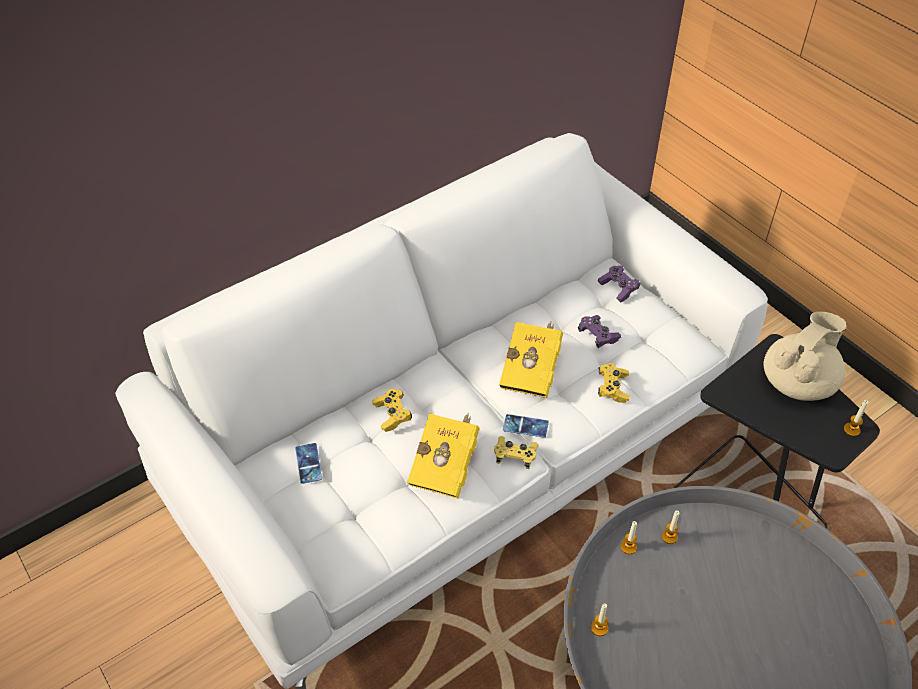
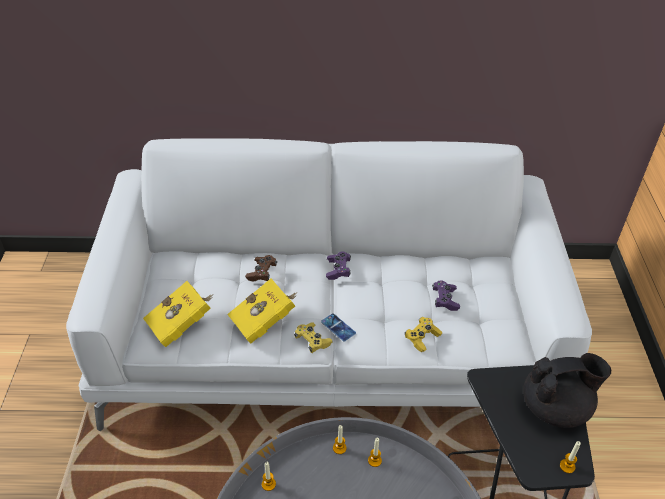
camera: 35 degrees right, 5 degrees down
(308, 463) = (188, 272): phone -> none
(392, 414) = (262, 273): yellow game controller -> brown game controller
(532, 370) = (377, 296): yellow book -> yellow book (182, 323)
(618, 288) = (491, 278): purple game controller -> purple game controller (338, 270)
(798, 382) = (556, 407): beige teapot -> black teapot

